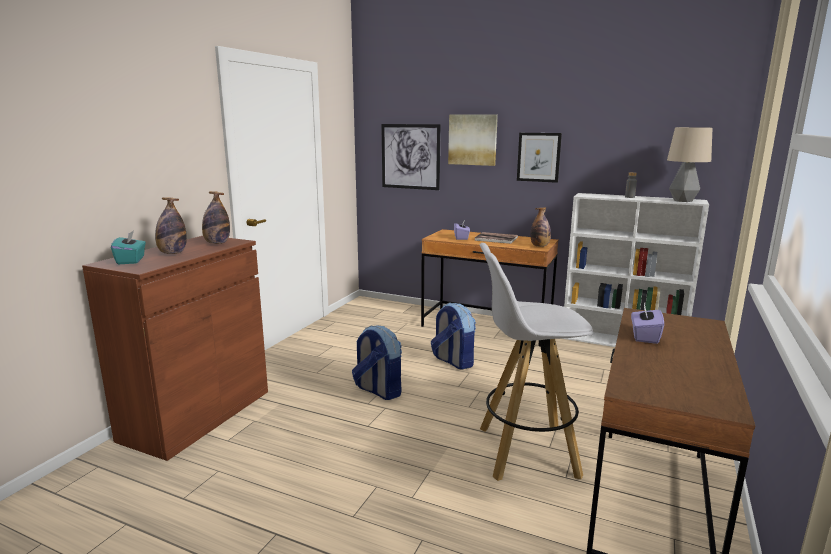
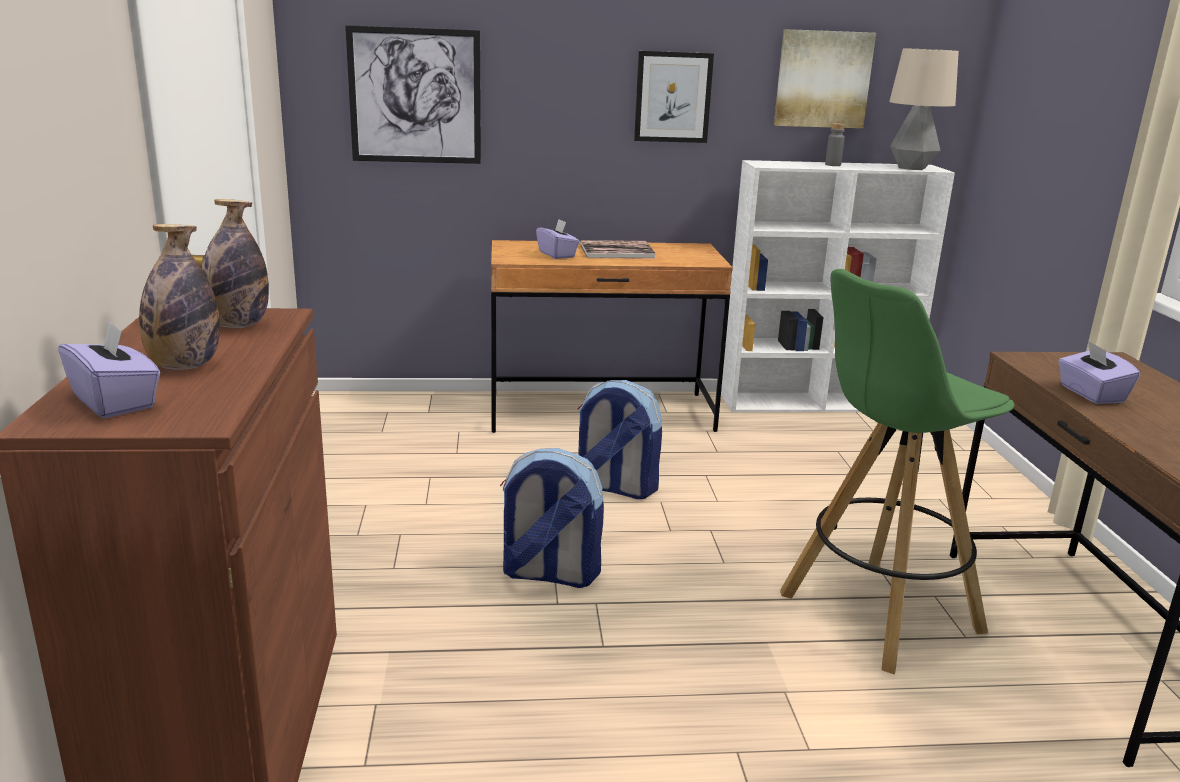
camera: 30 degrees left, 5 degrees up
(131, 260) = (116, 402): turquoise tissue box -> purple tissue box
(473, 139) = (548, 63): picture -> picture (822, 79)
(525, 451) = (877, 614): white stool -> green stool
(540, 246) = (706, 259): bottle -> none

